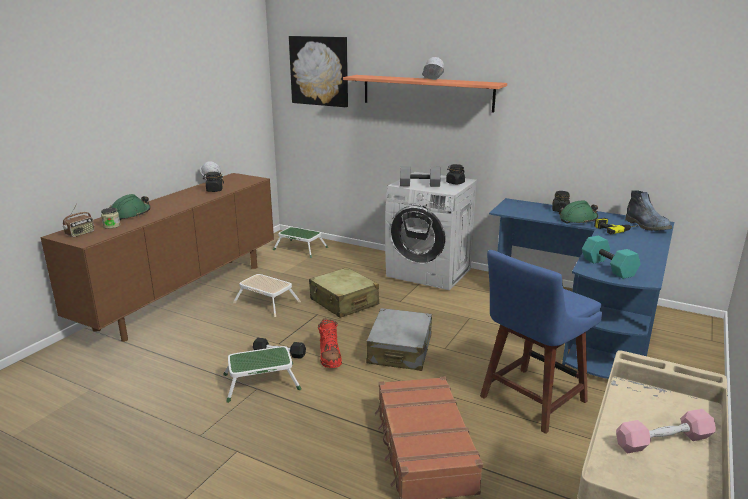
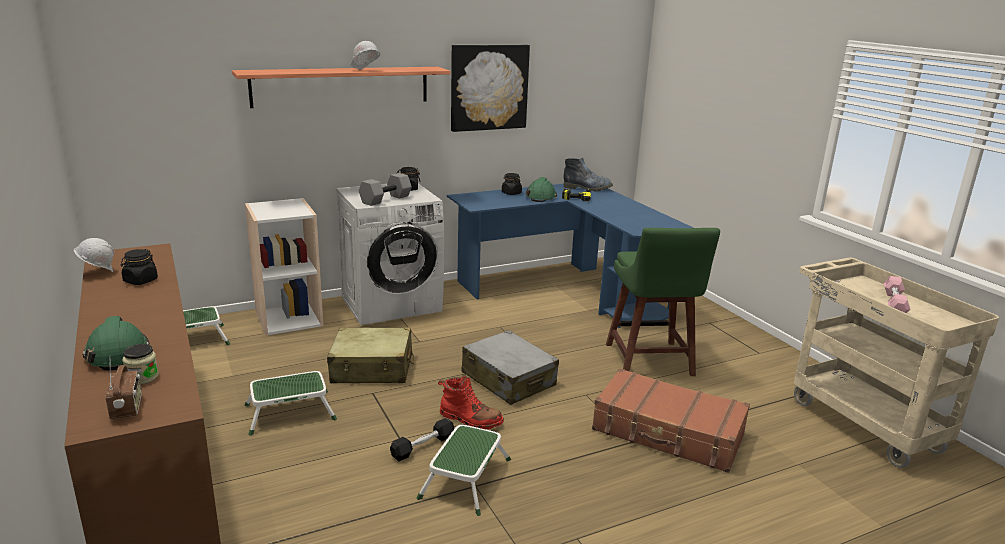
camera: 55 degrees left, 0 degrees up
(266, 302) = (290, 412): beige step ladder -> green step ladder
(319, 71) = (163, 69): picture -> picture (489, 87)
(362, 257) = (289, 318): none -> bookcase
(529, 400) = (649, 361): blue stool -> green stool
(607, 267) = (642, 225): turquoise dumbbell -> none

